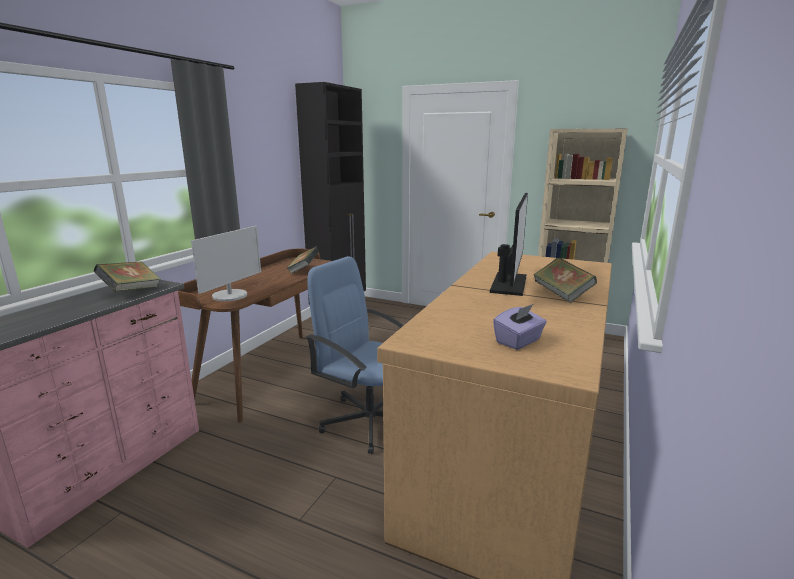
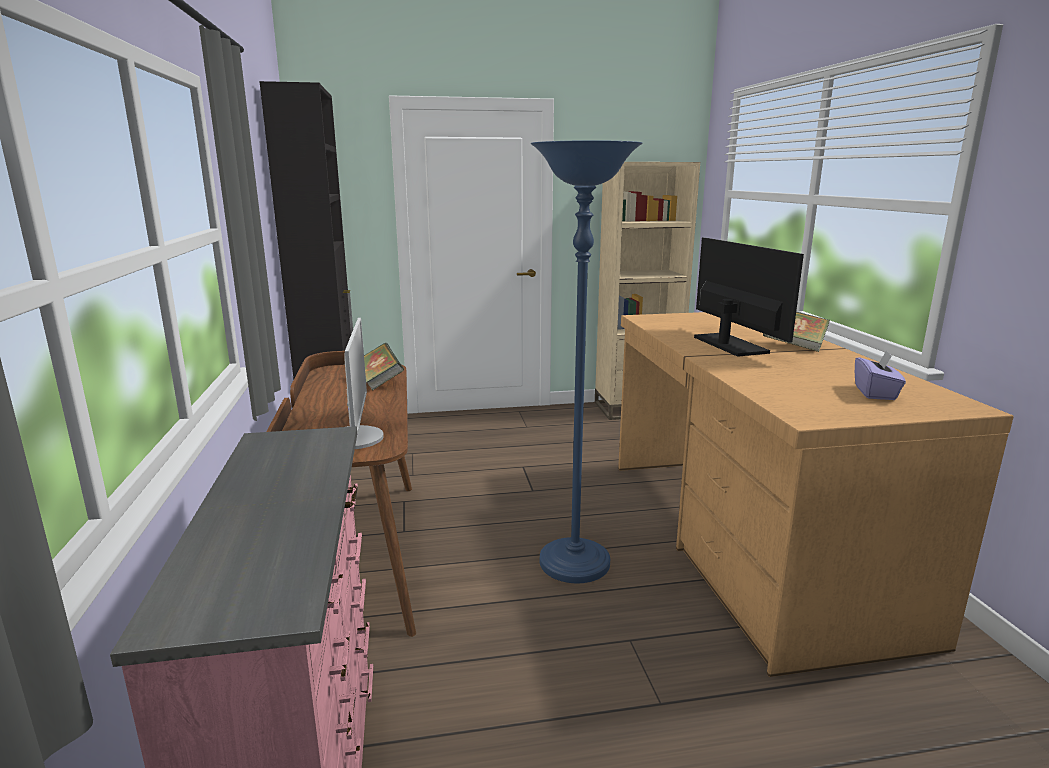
camera: 35 degrees left, 0 degrees up
(131, 291) = (303, 456): book -> none
(369, 420) = (574, 564): blue office chair -> blue floor lamp

